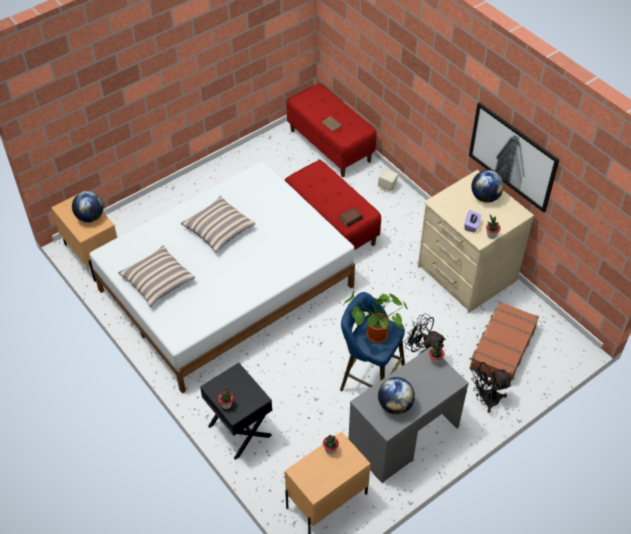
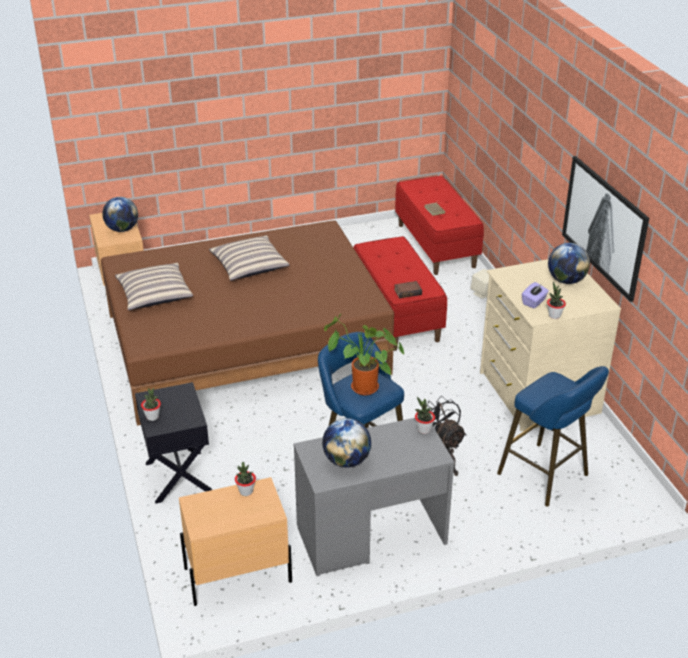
camera: 20 degrees right, 15 degrees down
(226, 287) = (245, 342): white bed -> brown bed
(486, 400) = (498, 525): black fan -> none
(502, 348) = (547, 477): brown suitcase -> blue stool

